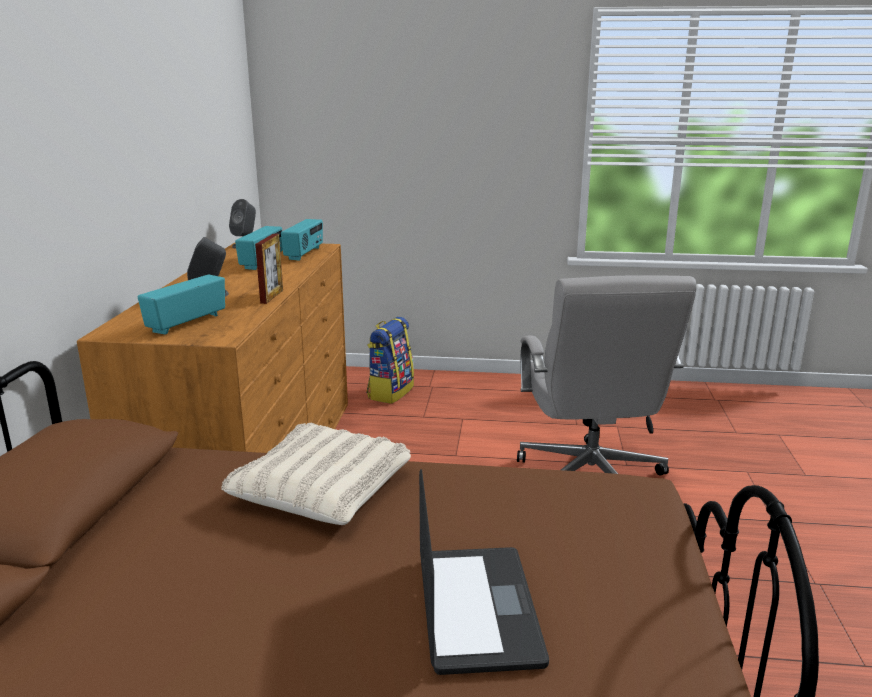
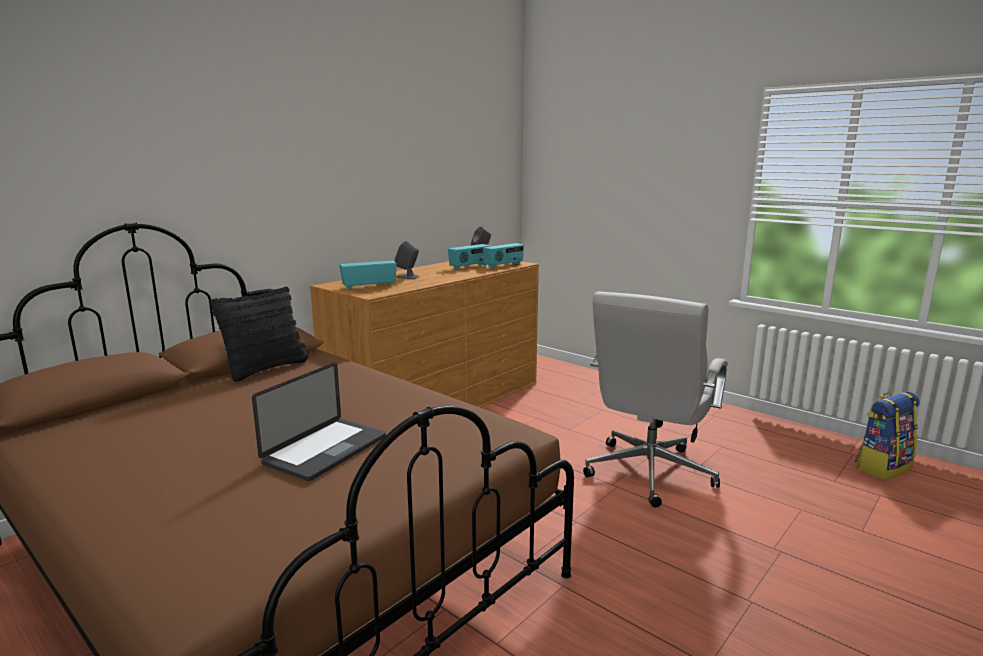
camera: 35 degrees right, 5 degrees down
(135, 508) = (266, 369): none -> black pillow
(272, 296) = (436, 282): picture frame -> none
(322, 488) = (352, 383): beige pillow -> none
(390, 392) = (573, 382): backpack -> backpack (882, 467)

